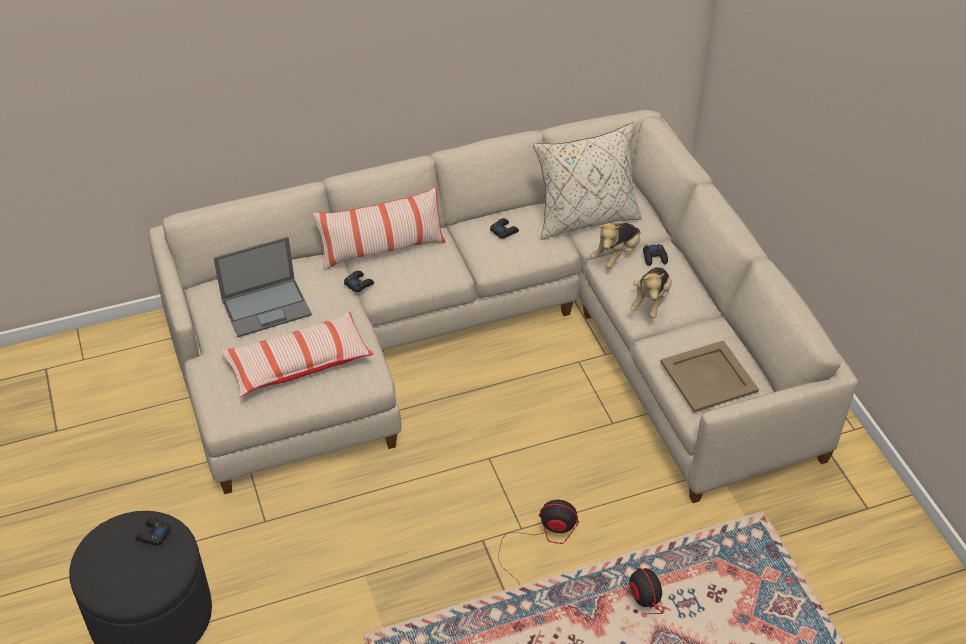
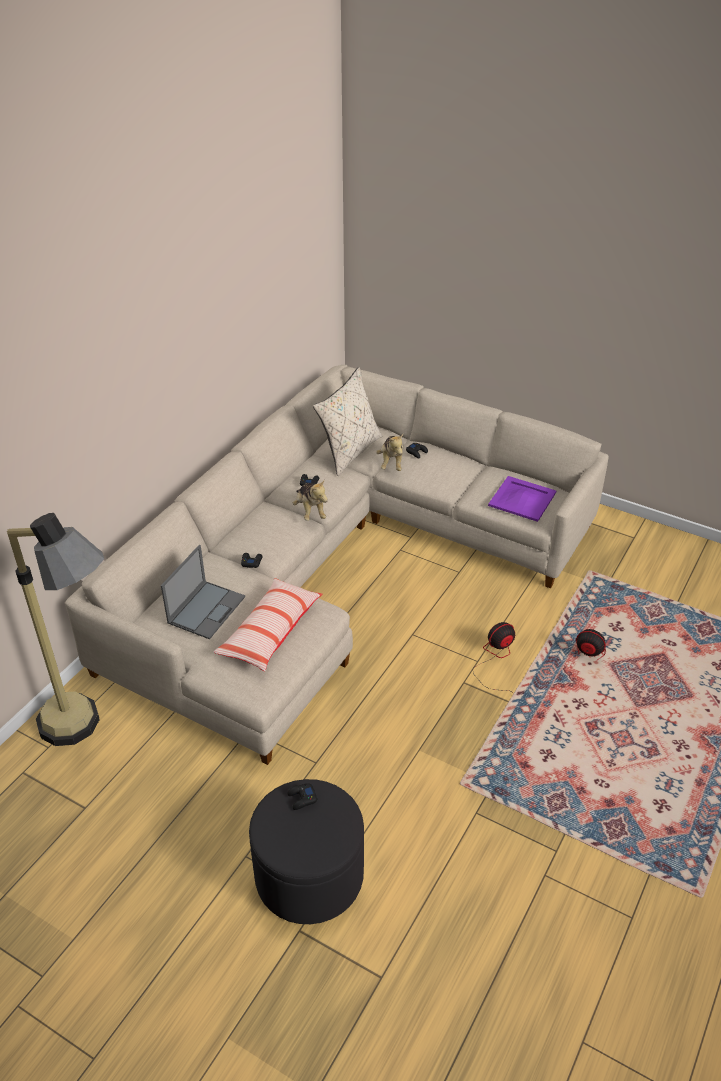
camera: 40 degrees left, 5 degrees down
(124, 368) = (90, 733): none -> floor lamp
(382, 250) = (242, 534): pillow -> none
(651, 302) = (444, 477): plush toy -> plush toy (310, 511)
(709, 377) = (523, 499): beige tray -> purple tray

